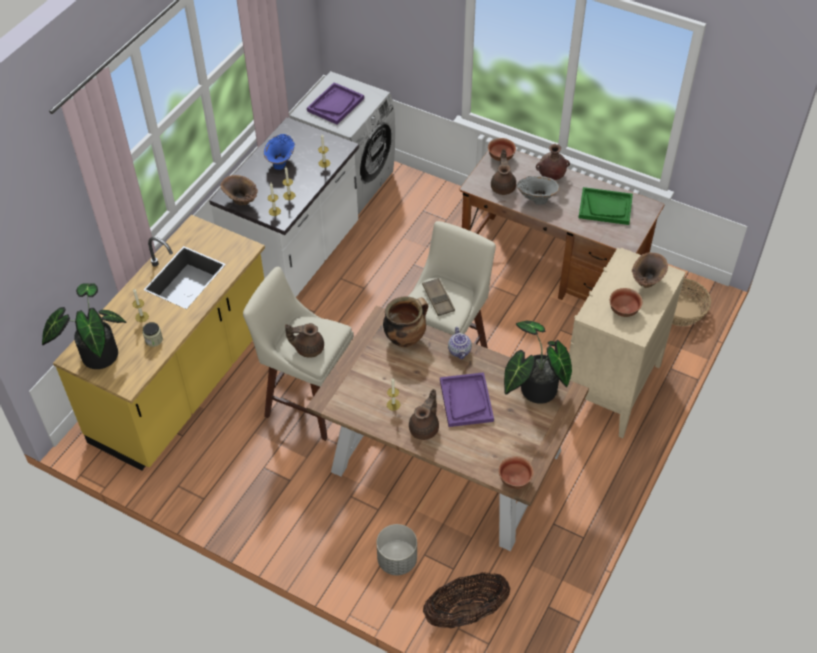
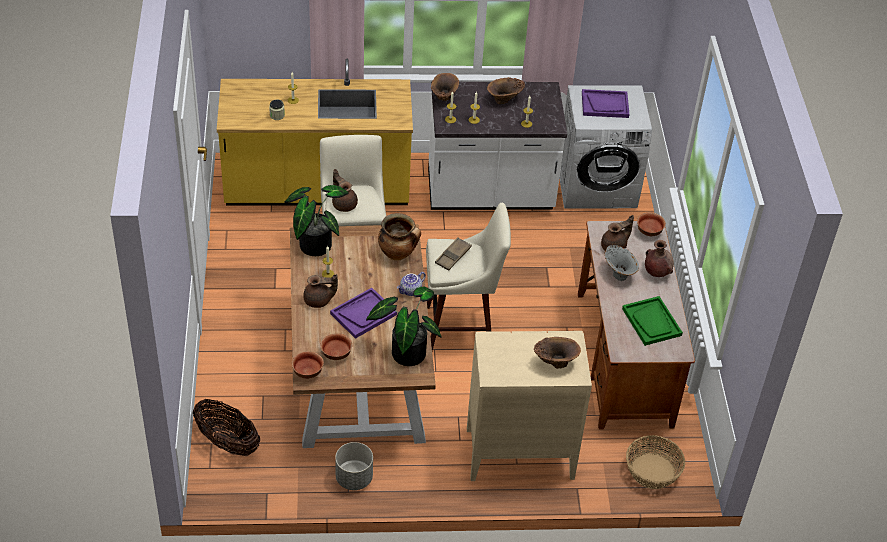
camera: 55 degrees right, 5 degrees down
(95, 354) = (242, 94): potted plant -> potted plant (314, 243)
(281, 163) = (505, 101): blue vase -> brown vase
(397, 560) = (247, 381): grey planter -> grey planter (354, 478)
(624, 310) = (510, 359): bowl -> bowl (336, 355)

